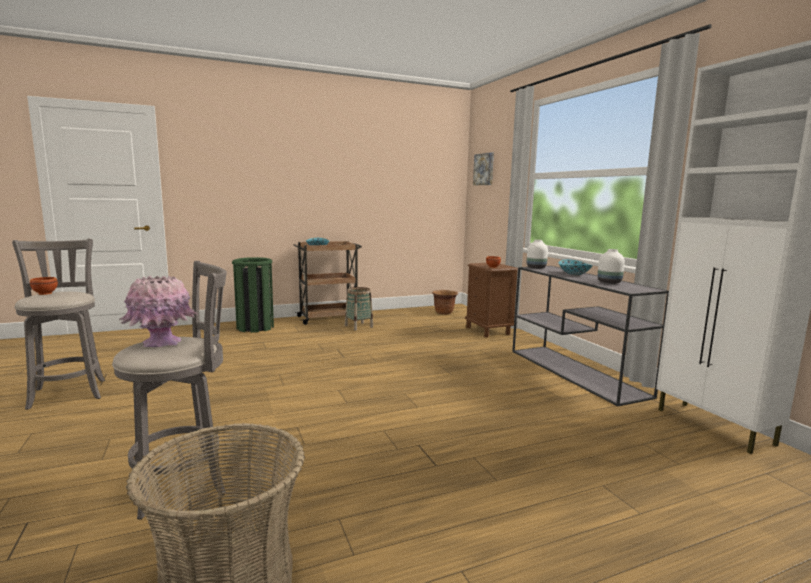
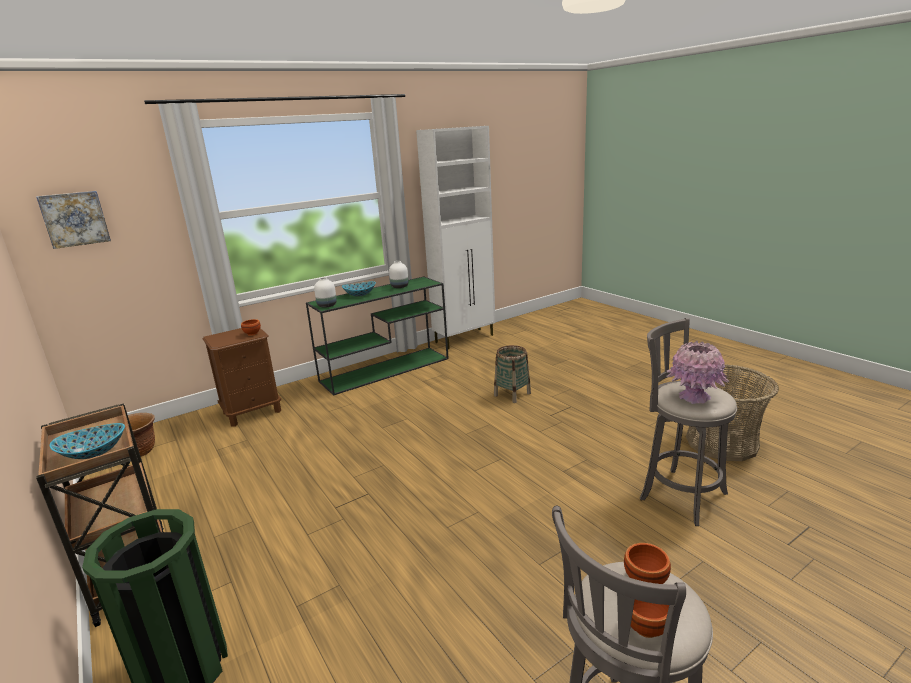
camera: 100 degrees left, 10 degrees up
(61, 296) = (644, 581): none -> brown bowl
(358, 326) = (208, 517): basket -> basket (512, 394)
(576, 372) = (386, 369): grey console table -> green console table

